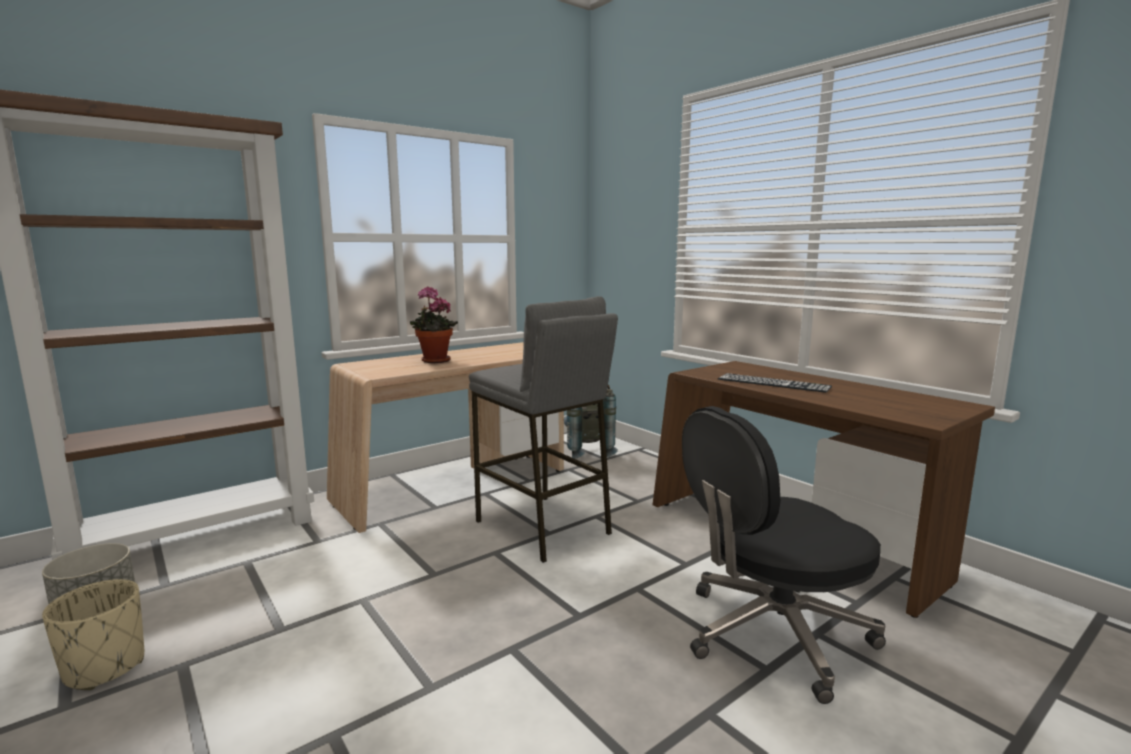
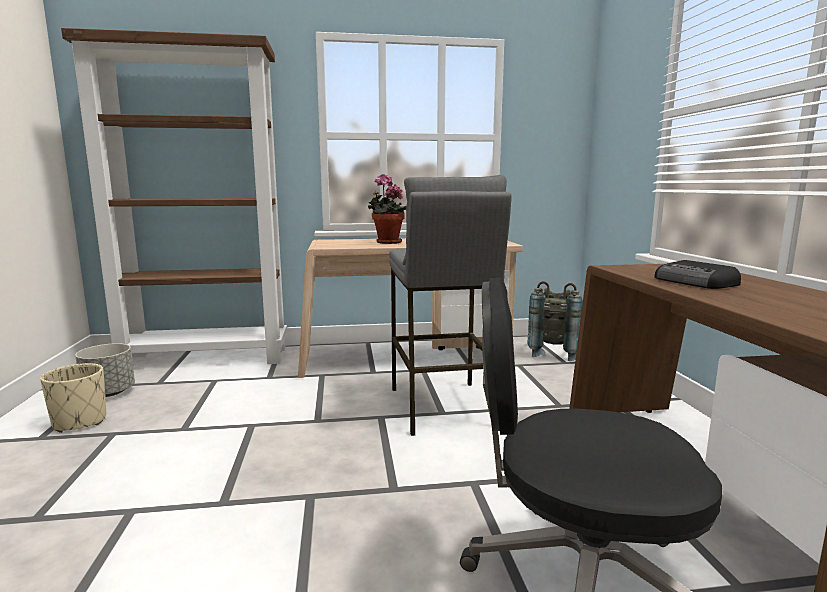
camera: 30 degrees right, 0 degrees up
(773, 383) = (695, 282): keyboard -> radio

